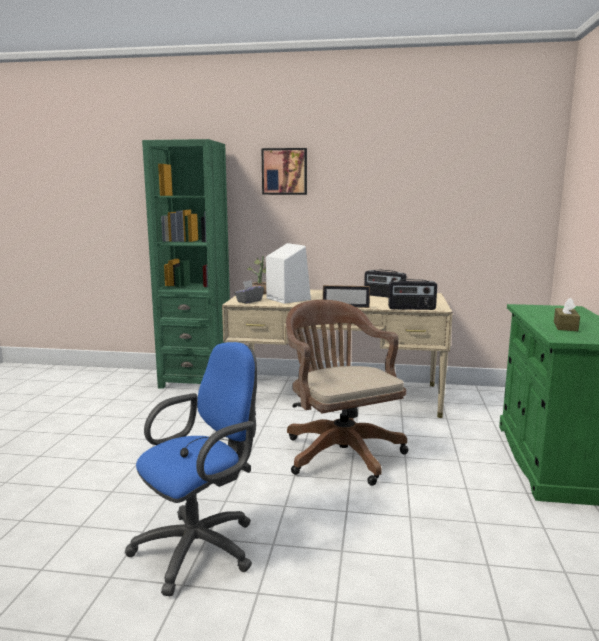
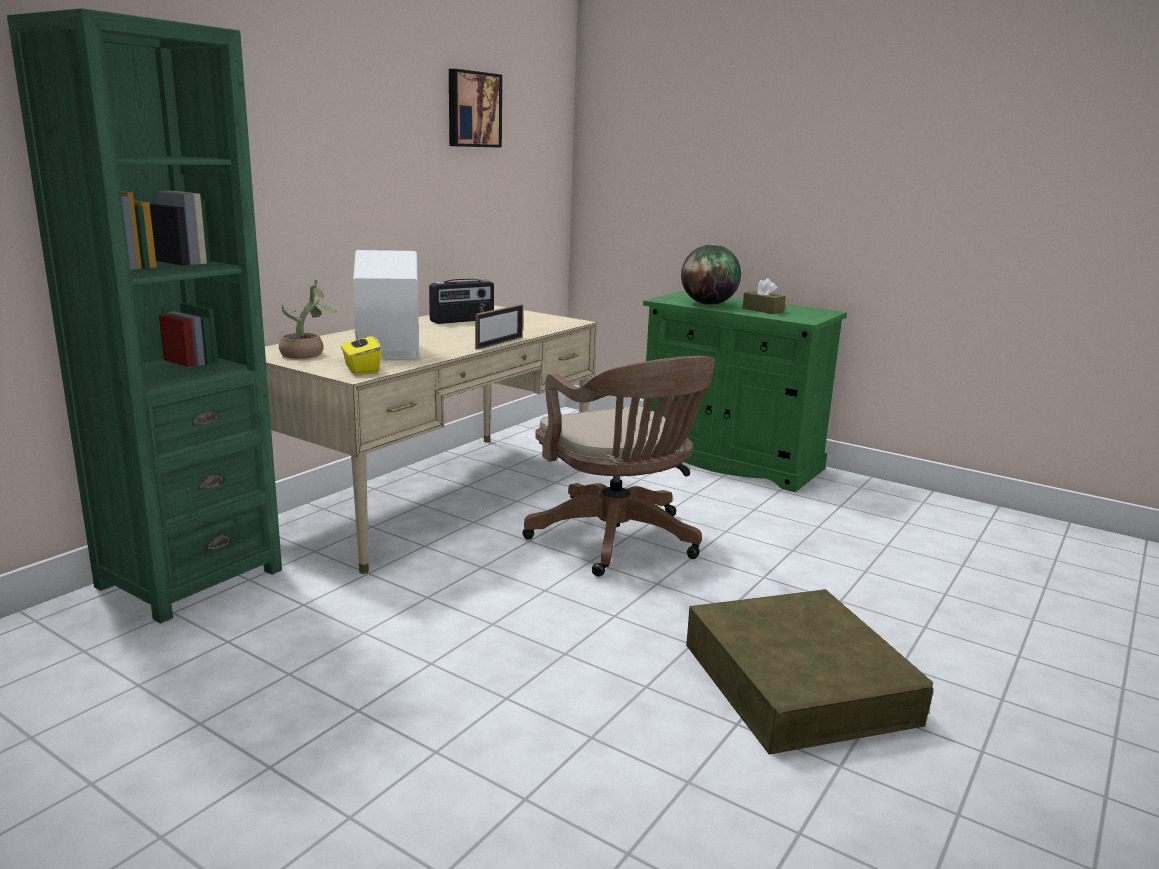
camera: 65 degrees left, 5 degrees up
(202, 547) = (798, 683): blue office chair -> brown storage box
(249, 301) = (361, 369): grey tissue box -> yellow tissue box
(284, 171) = (277, 107): picture -> picture (472, 109)
(340, 452) = (618, 541): brown office chair -> brown office chair turned 120 degrees counterclockwise
(411, 308) = (556, 327): radio -> none
(542, 315) = (708, 304): none -> globe

